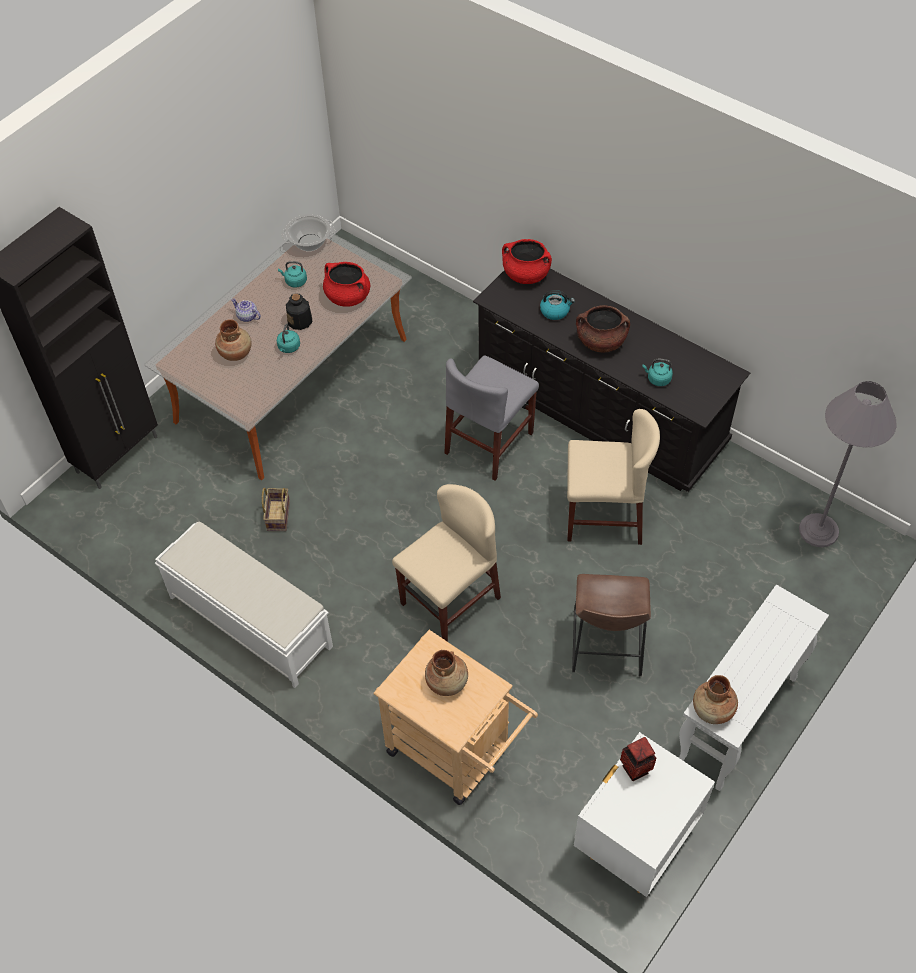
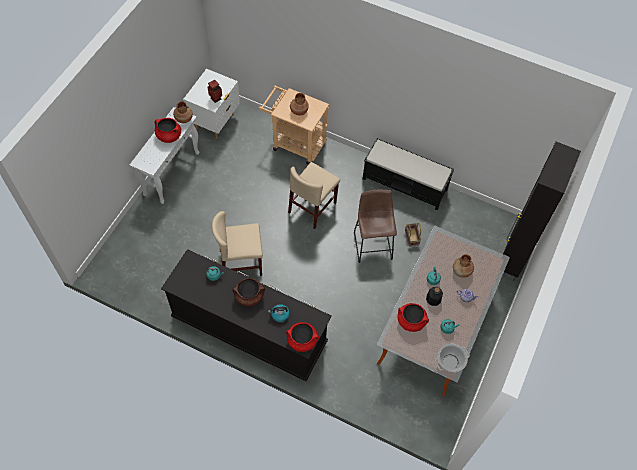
camera: 165 degrees right, 5 degrees up
(249, 621) = (405, 184): white bench -> black bench
(489, 443) = (310, 298): grey chair -> none
(606, 648) = (234, 196): brown stool -> brown stool (372, 243)
(746, 670) = (169, 136): none -> red cooking pot
(818, 530) = (125, 272): grey floor lamp -> none

